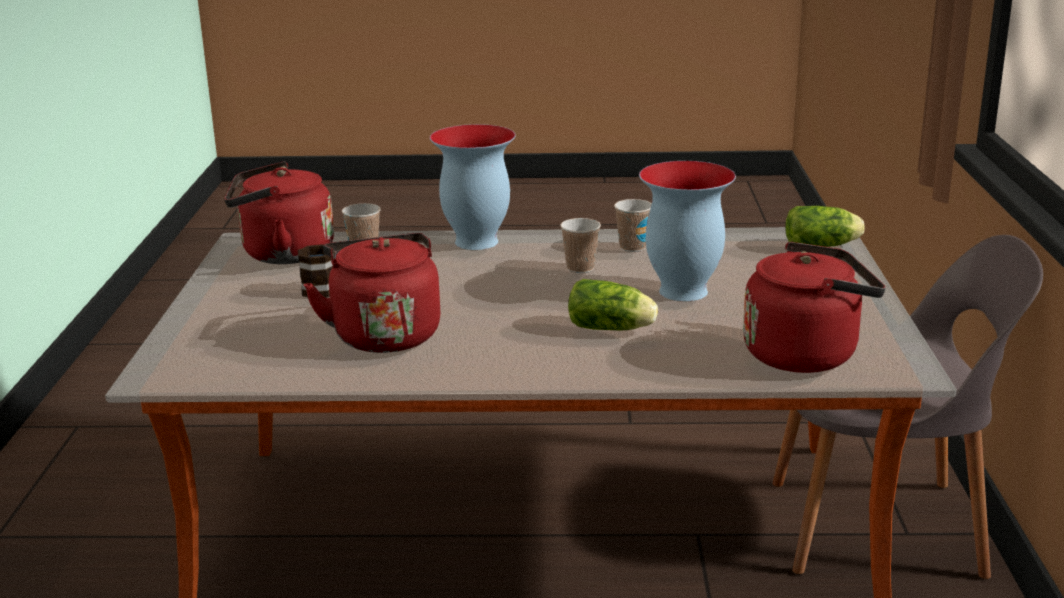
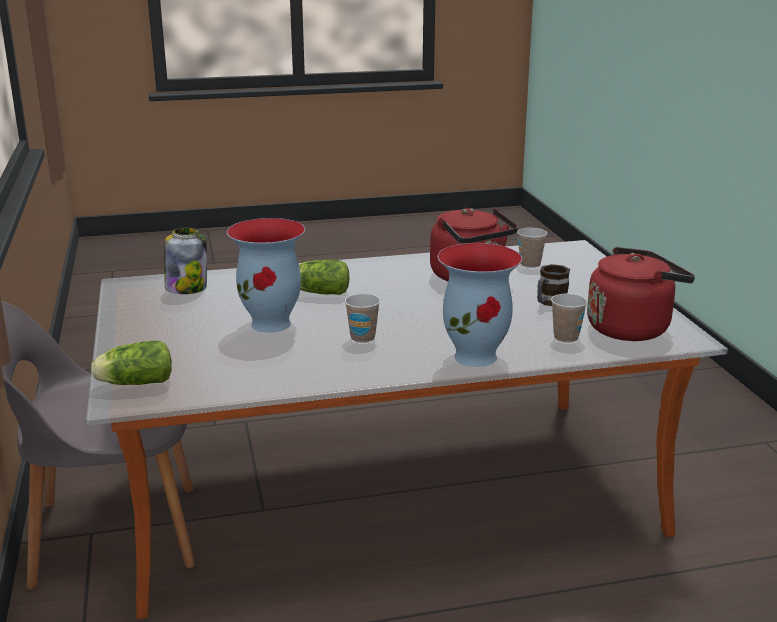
camera: 165 degrees right, 0 degrees up
(633, 247) = (323, 365): cup -> cup (530, 264)
(806, 354) = (186, 288): red kettle -> jar

